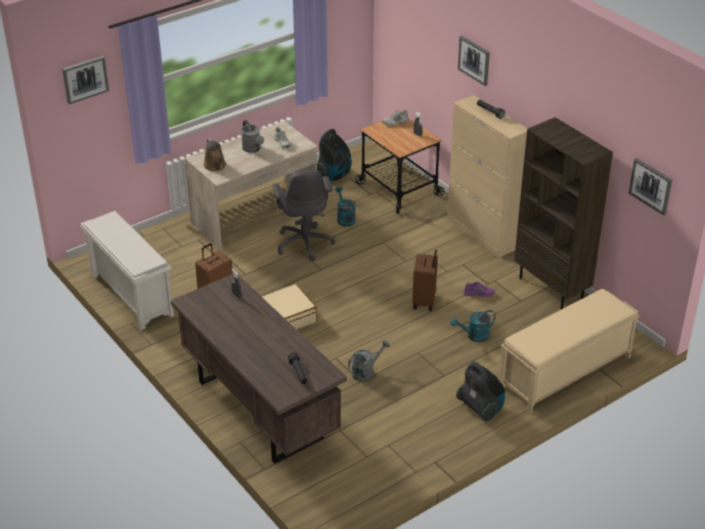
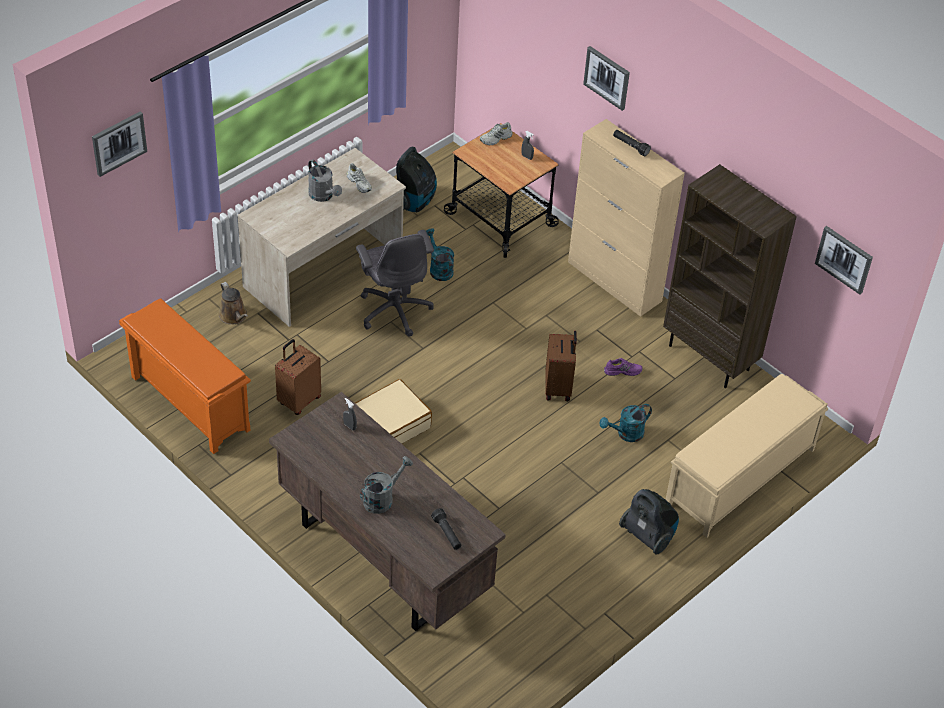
camera: 10 degrees left, 10 degrees up
(130, 295) = (188, 403): white shoe rack -> orange shoe rack
(215, 166) = (281, 226): brown watering can -> brown watering can (234, 316)
(366, 371) = (503, 494): grey watering can -> grey watering can (382, 498)

